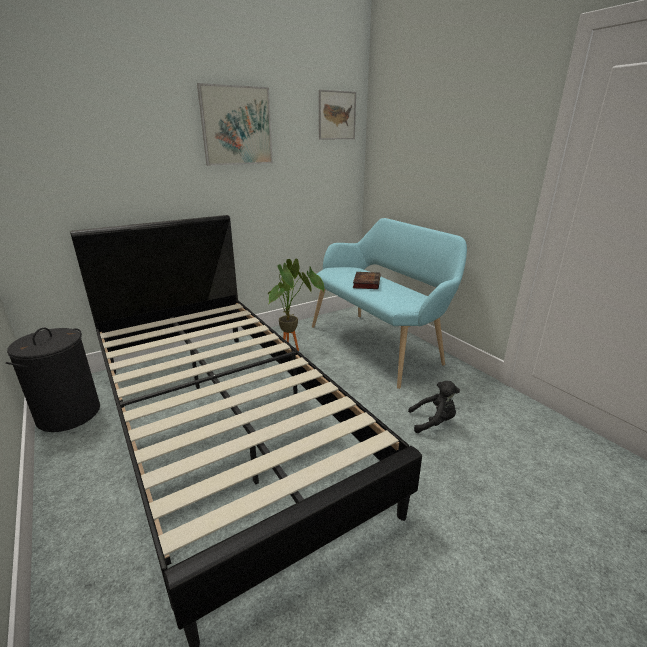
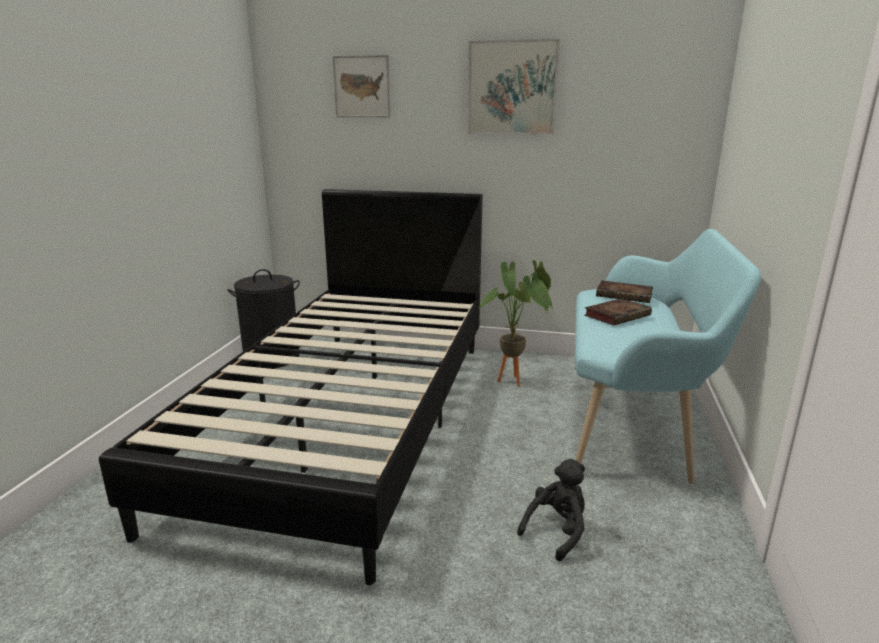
camera: 45 degrees right, 5 degrees down
(337, 115) = (671, 70): picture -> picture (362, 86)
(346, 269) = (625, 295): none -> book
(433, 422) = (557, 531): black plush toy -> black plush toy turned 90 degrees counterclockwise

